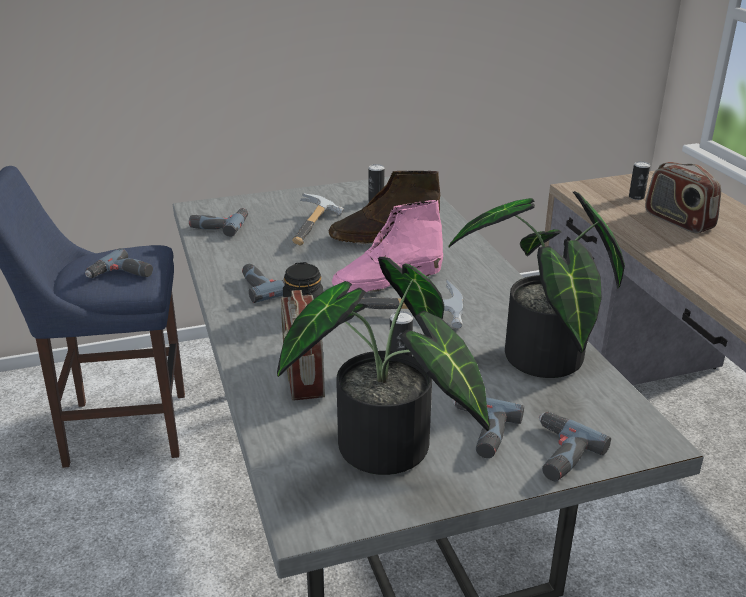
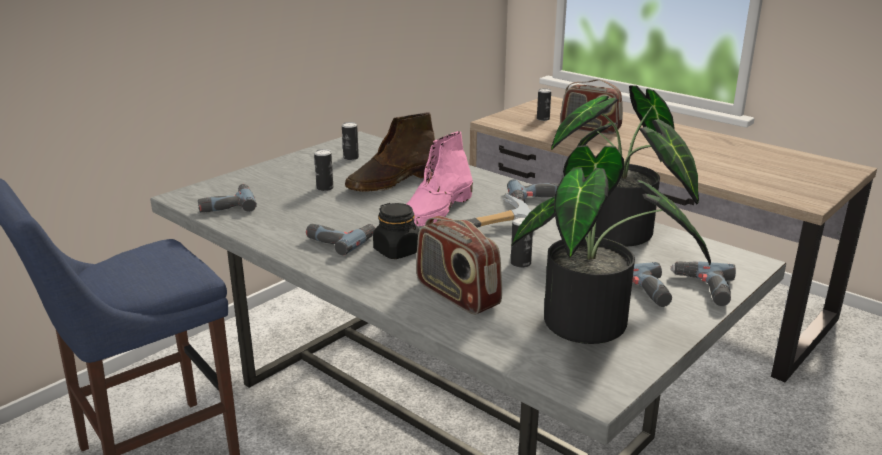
camera: 30 degrees left, 5 degrees down
(121, 275) = (160, 272): power drill -> power drill (535, 200)
(317, 228) = (325, 188): hammer -> can

